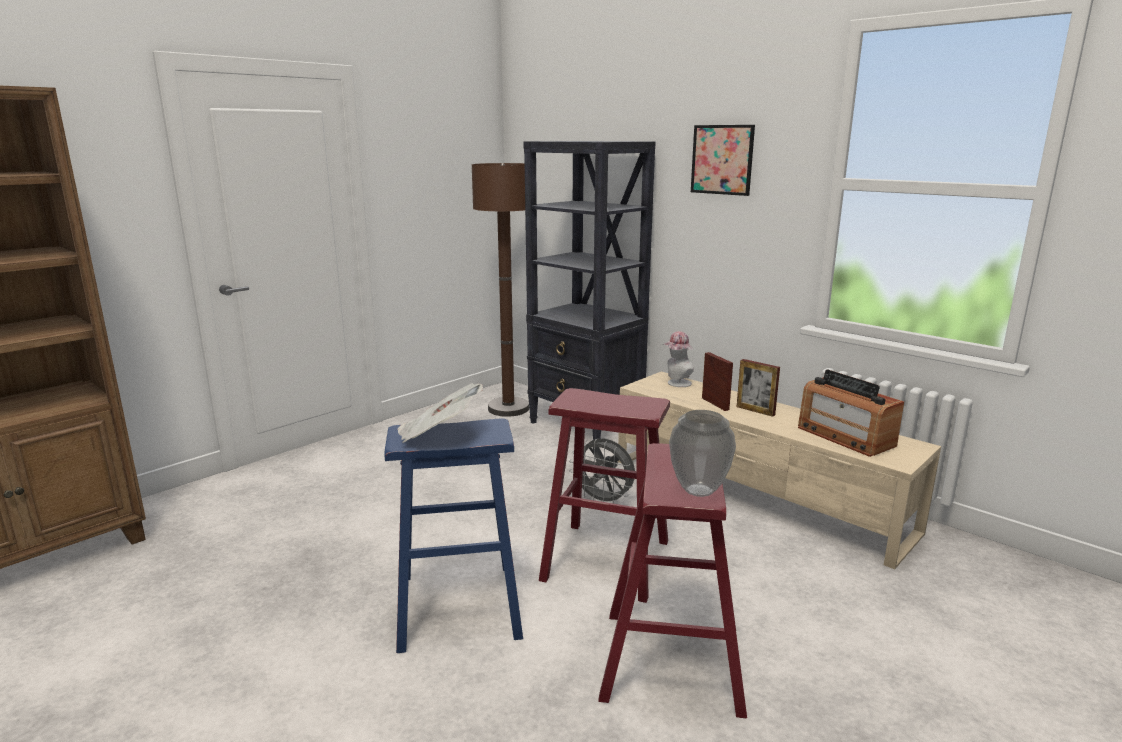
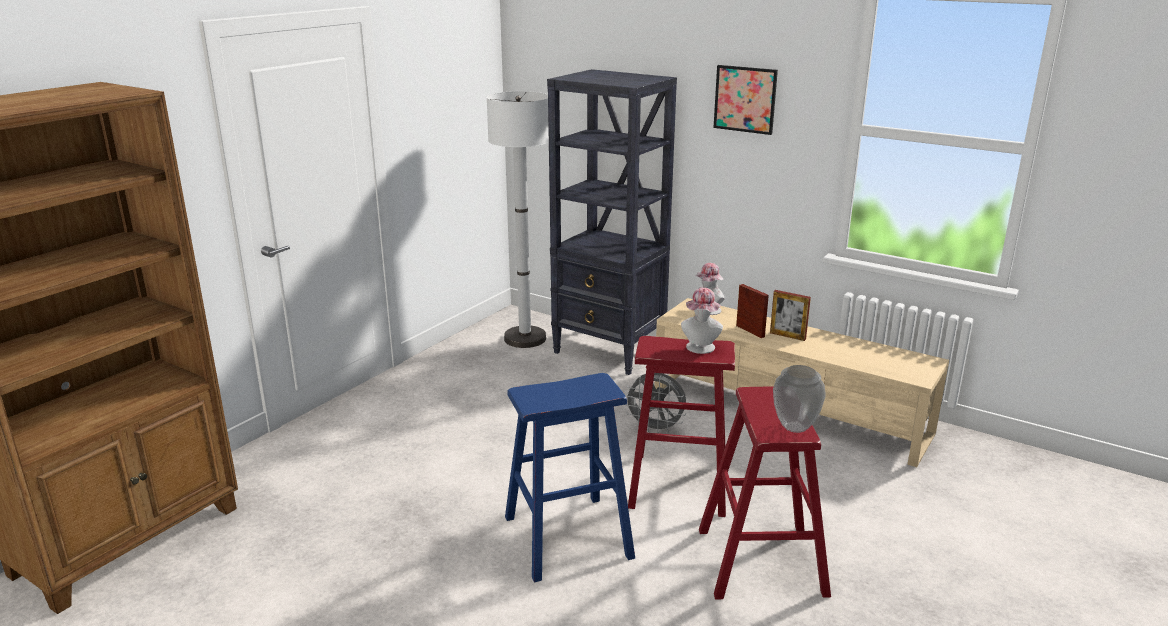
camera: 10 degrees left, 5 degrees up
(438, 434) = (558, 393): newspaper -> none
(508, 408) = (525, 338): brown floor lamp -> white floor lamp
(626, 404) = (700, 349): none -> hat
(845, 436) = (870, 357): radio -> none

